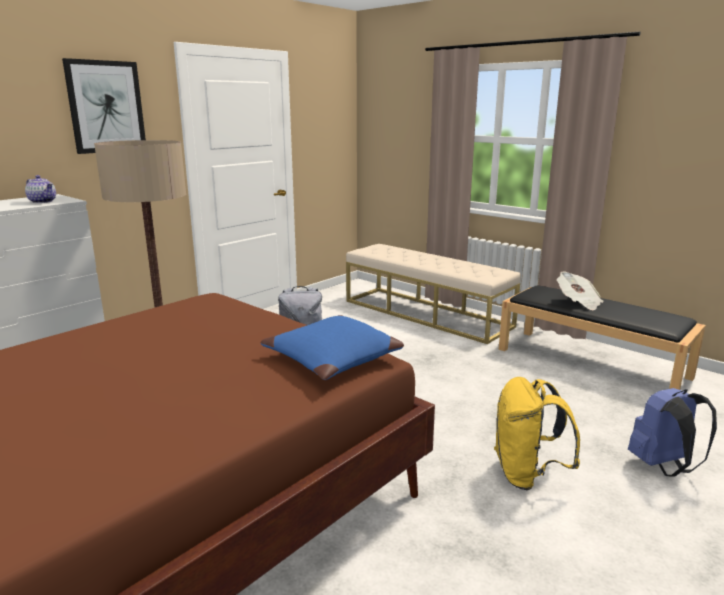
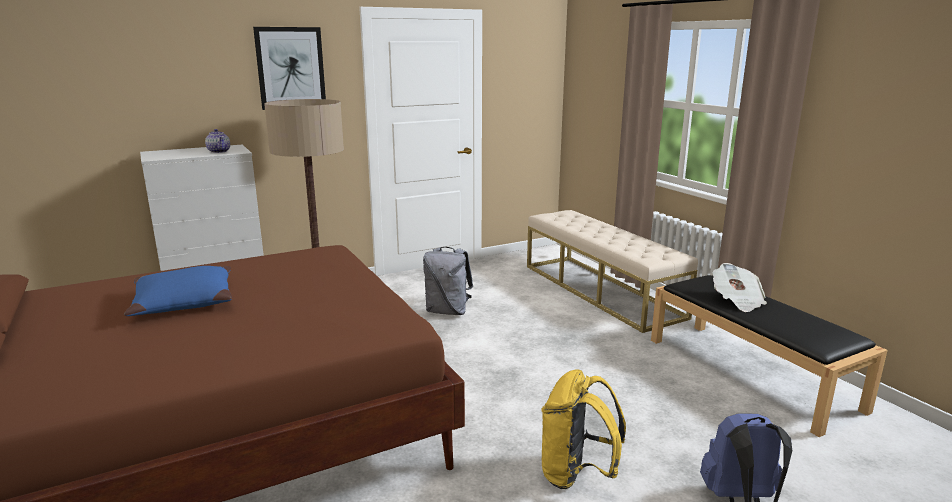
camera: 20 degrees right, 0 degrees up
(333, 359) = (370, 321): blue pillow -> blue pillow (184, 302)

